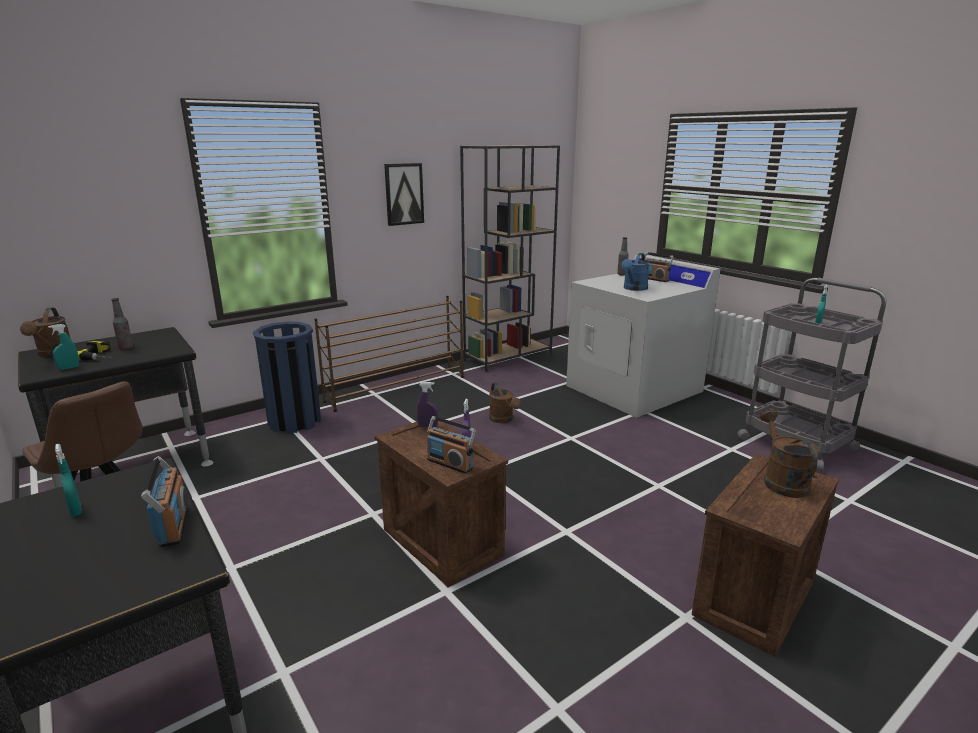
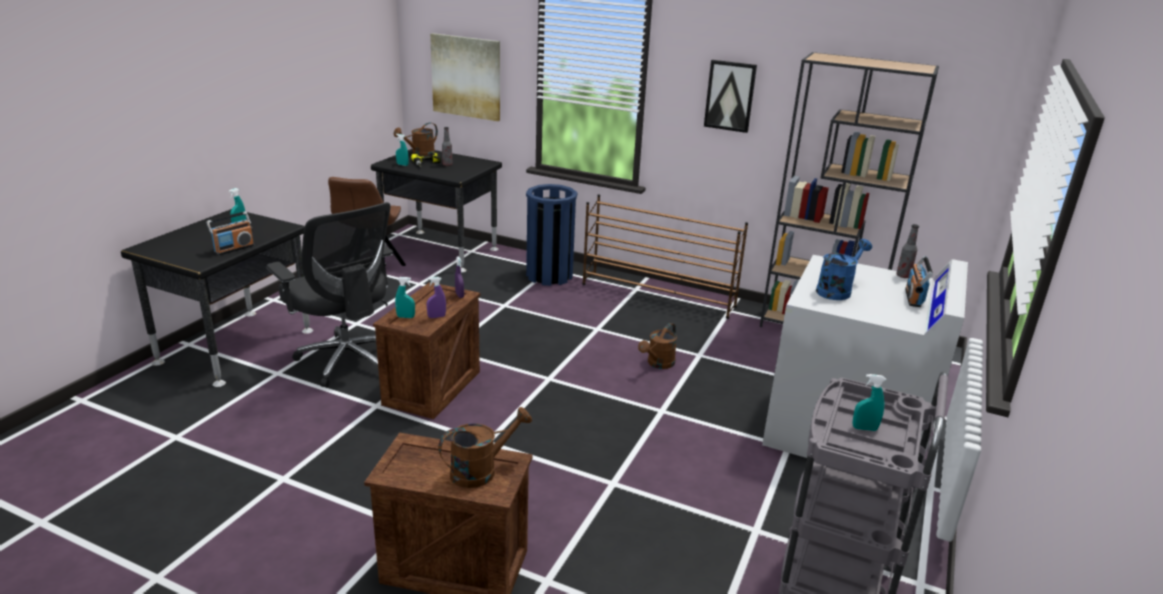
camera: 60 degrees right, 5 degrees up
(87, 234) = (466, 77): none -> picture
(316, 595) = (346, 360): none -> office chair
(450, 463) = (405, 317): radio -> turquoise spray bottle
(634, 289) = (837, 290): blue watering can -> blue watering can turned 135 degrees clockwise

